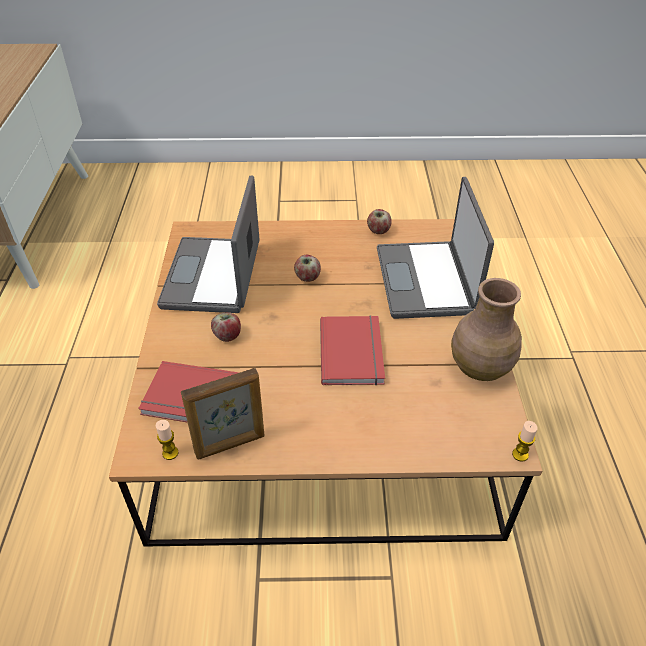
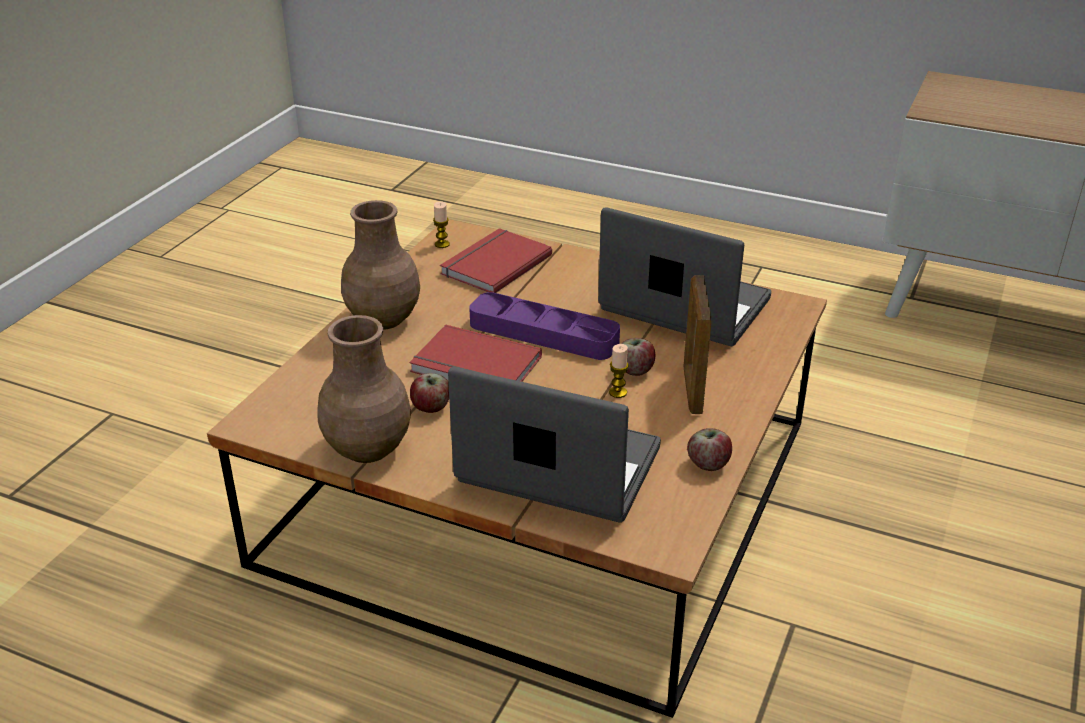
camera: 115 degrees right, 10 degrees down
(227, 336) = (568, 296): apple -> apple (431, 408)
(230, 445) = (422, 271): picture frame -> picture frame (692, 390)
(289, 332) = (543, 333): none -> purple tray
(325, 435) = (383, 319): none -> brown vase
(520, 454) = (237, 425): candle -> candle (618, 392)

